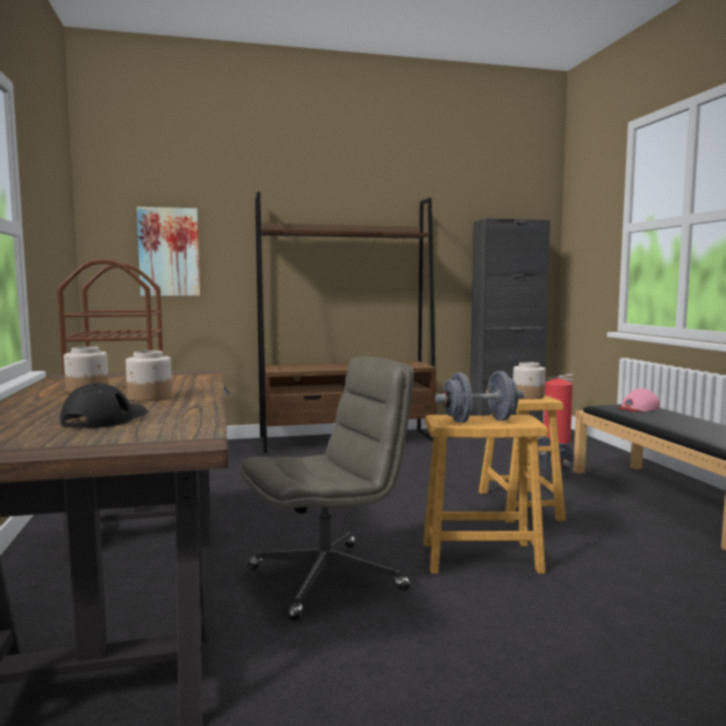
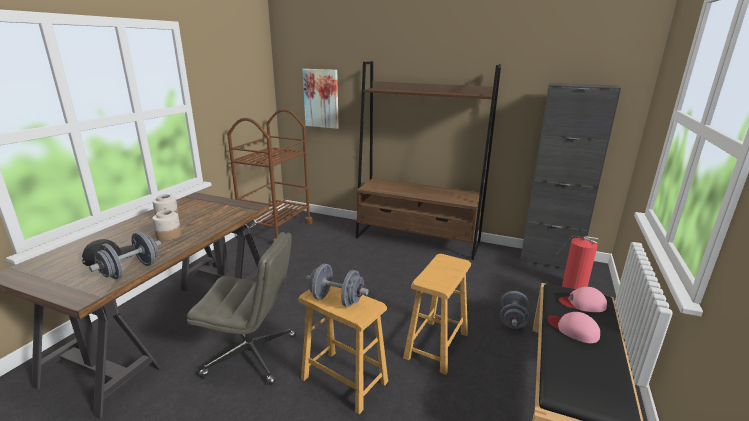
camera: 35 degrees right, 15 degrees up
(193, 419) = (131, 270): none -> grey dumbbell
(528, 396) = (438, 277): jar -> none
(664, 419) = (573, 329): none -> pink cap

